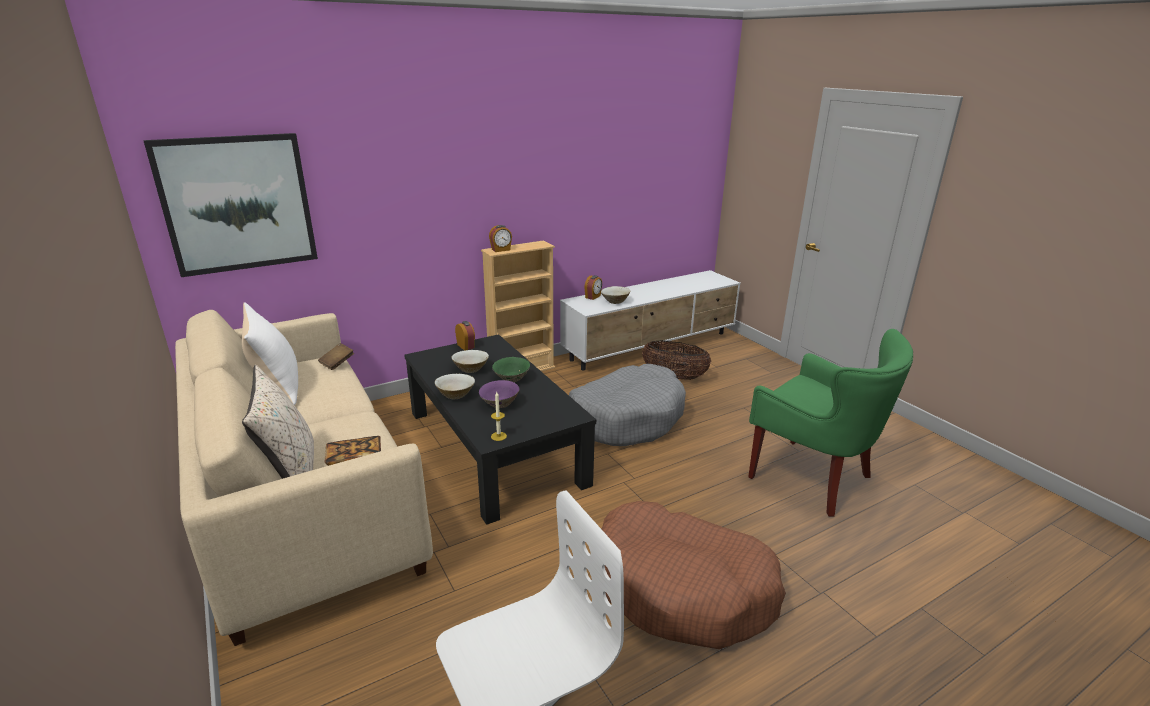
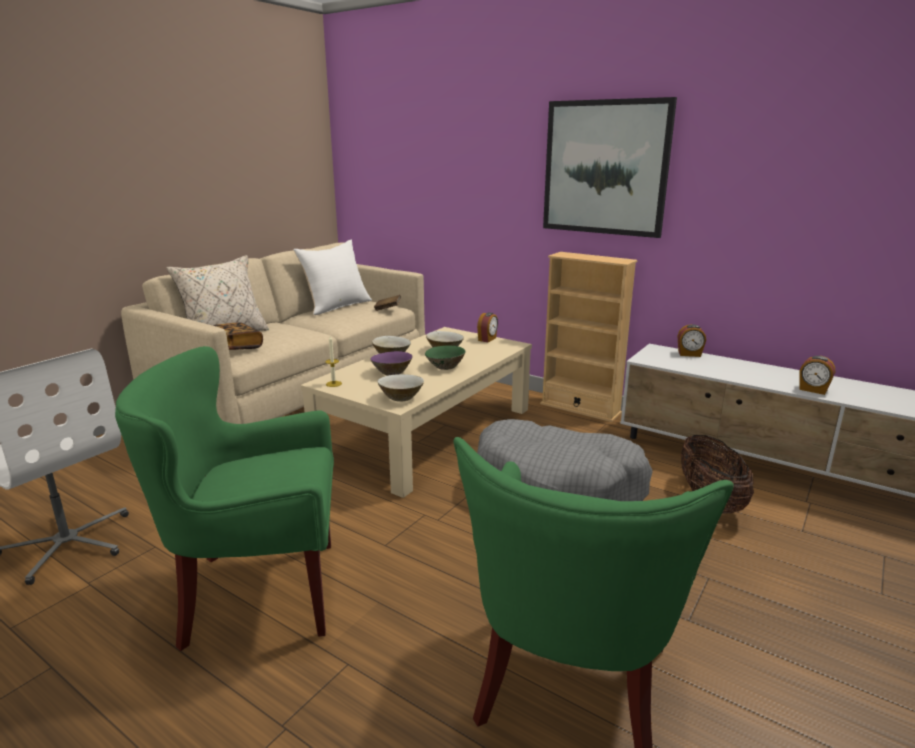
camera: 65 degrees right, 5 degrees down
(238, 204) = (383, 168): picture -> picture (605, 168)
(494, 446) = (428, 433): black coffee table -> beige coffee table
(501, 250) = (570, 254): alarm clock -> alarm clock (813, 390)
(615, 301) = (698, 366): beige bowl -> beige bowl (401, 397)
(682, 588) = (257, 592): brown dog bed -> green armchair

